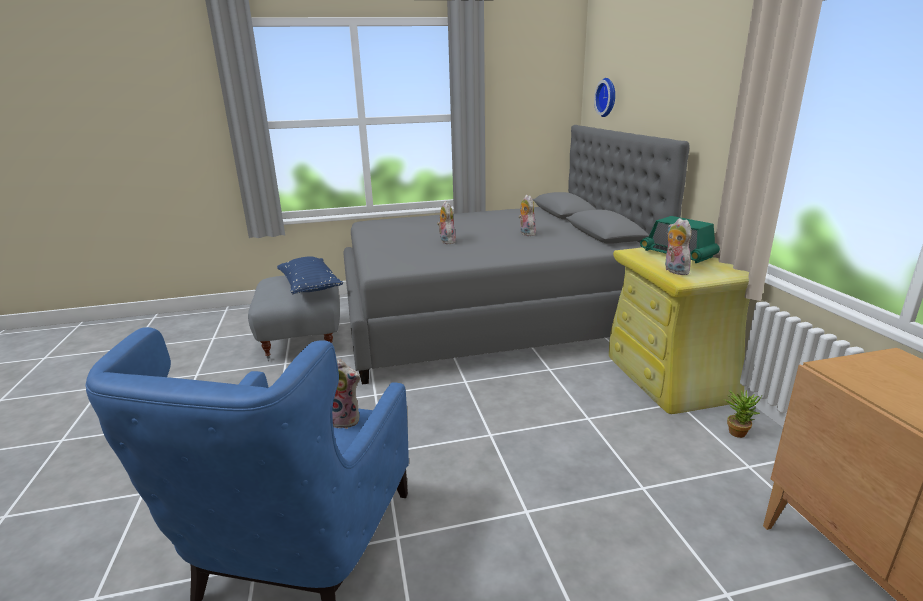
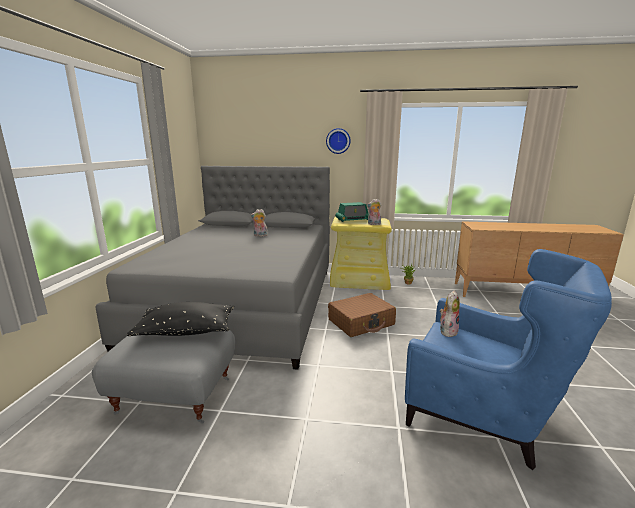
camera: 70 degrees left, 5 degrees down
(310, 287) = (186, 331): blue pillow -> black pillow
(446, 241) = (242, 252): plush toy -> none
(507, 405) = (361, 322): none -> brown suitcase
(607, 97) = (235, 146): wall clock -> wall clock (338, 141)

